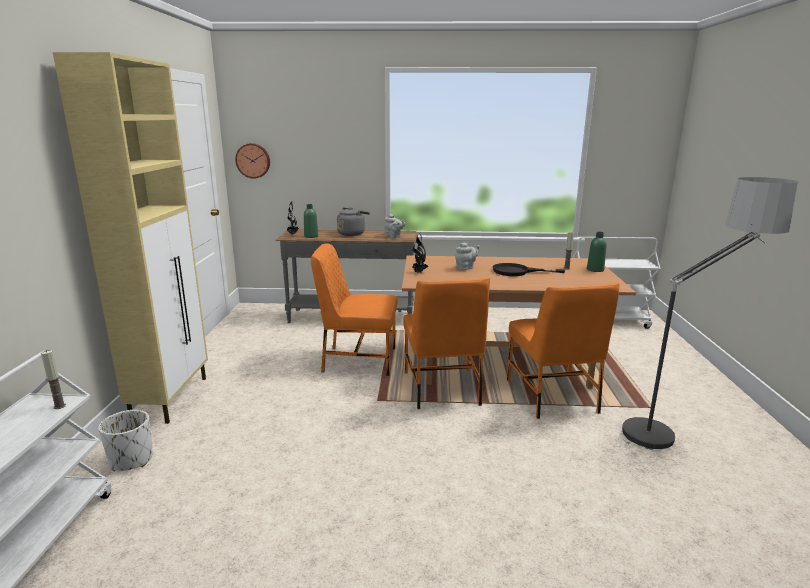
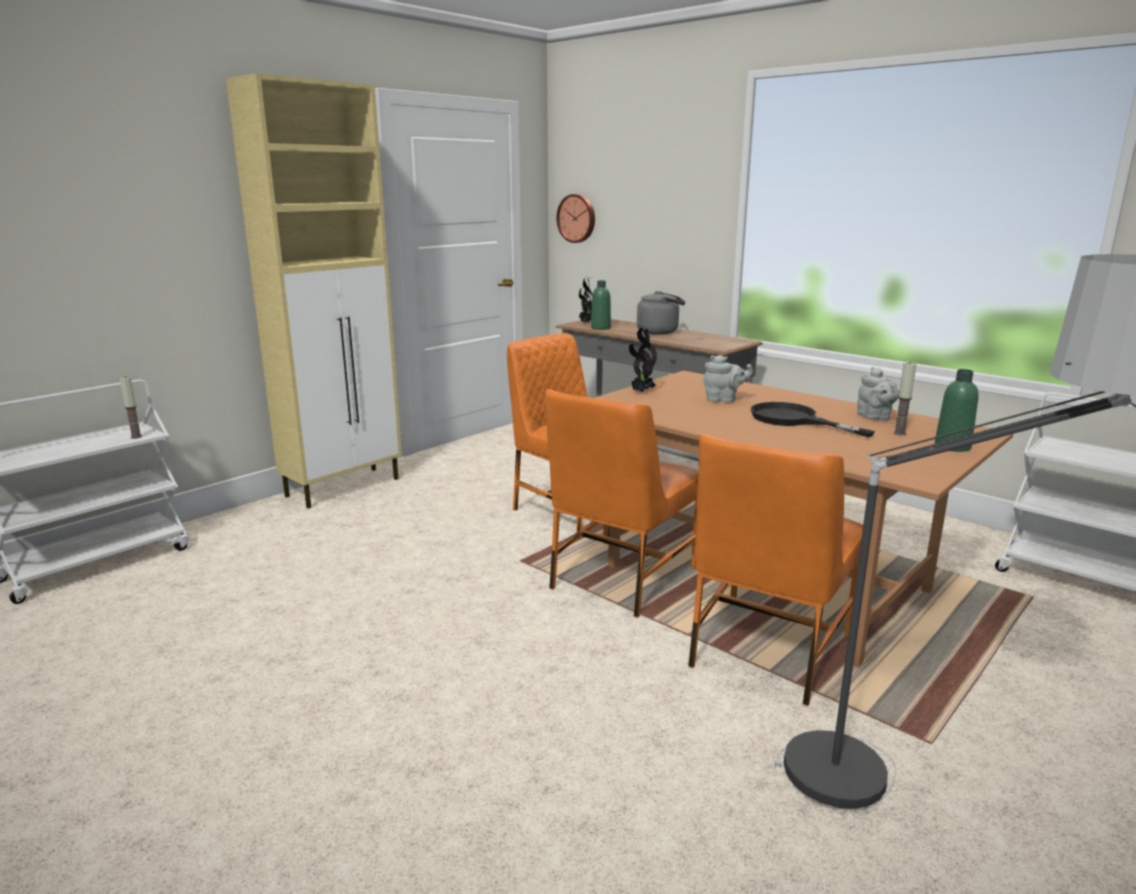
camera: 40 degrees right, 0 degrees up
(131, 460) = (238, 528): white planter -> none
(393, 236) = (705, 343): grey teapot -> grey teapot (875, 417)

